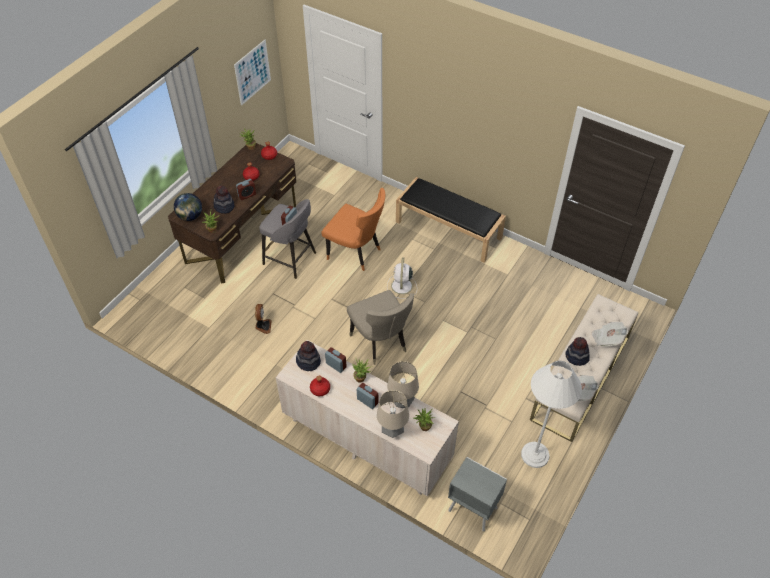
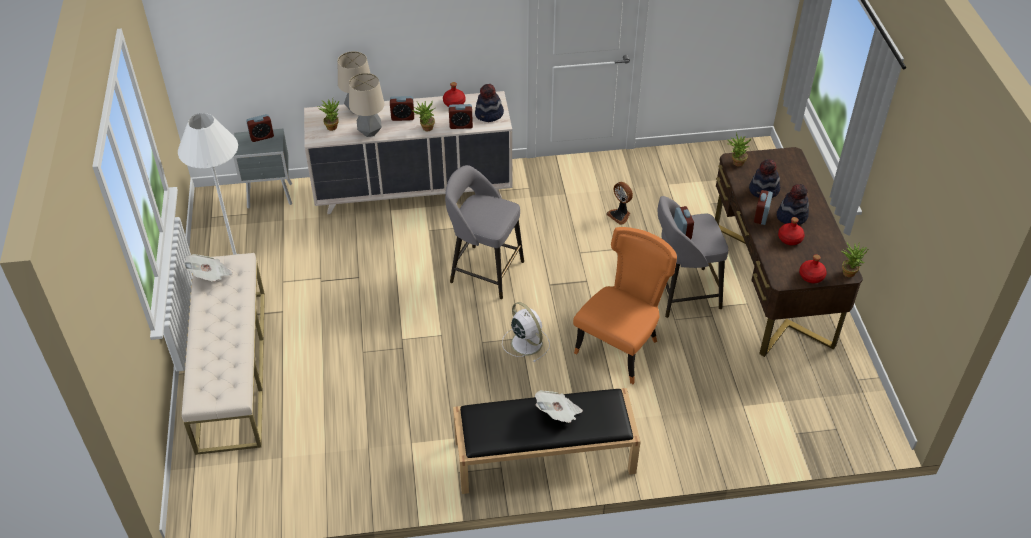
camera: 140 degrees right, 5 degrees down
(190, 216) = (779, 161): globe -> none
(252, 72) = (935, 257): picture -> none
(356, 253) = (621, 347): orange chair -> orange chair turned 135 degrees clockwise
(381, 343) = (484, 271): beige chair -> grey stool
(472, 485) = (262, 136): none -> alarm clock
(576, 357) = (231, 310): hat -> hat (791, 216)
(607, 338) = (205, 352): newspaper -> newspaper (558, 413)

